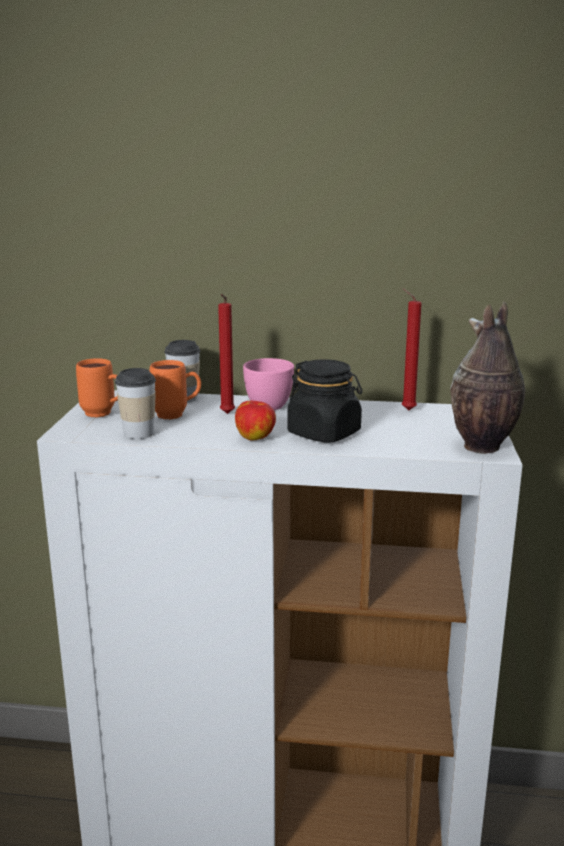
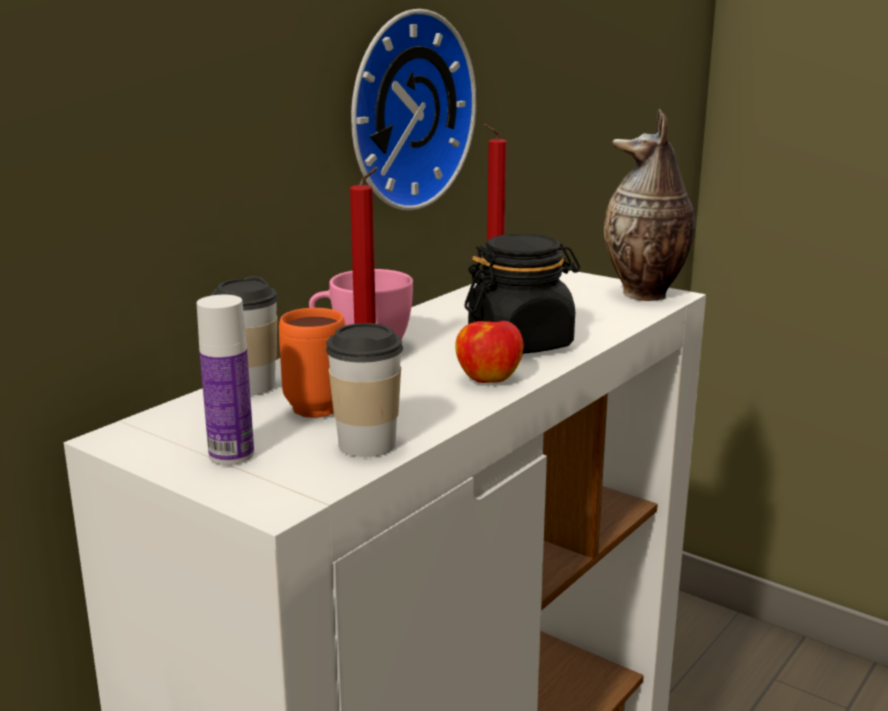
camera: 60 degrees left, 0 degrees up
(104, 414) = (231, 455): orange mug -> bottle
(366, 270) = (404, 110): none -> wall clock

